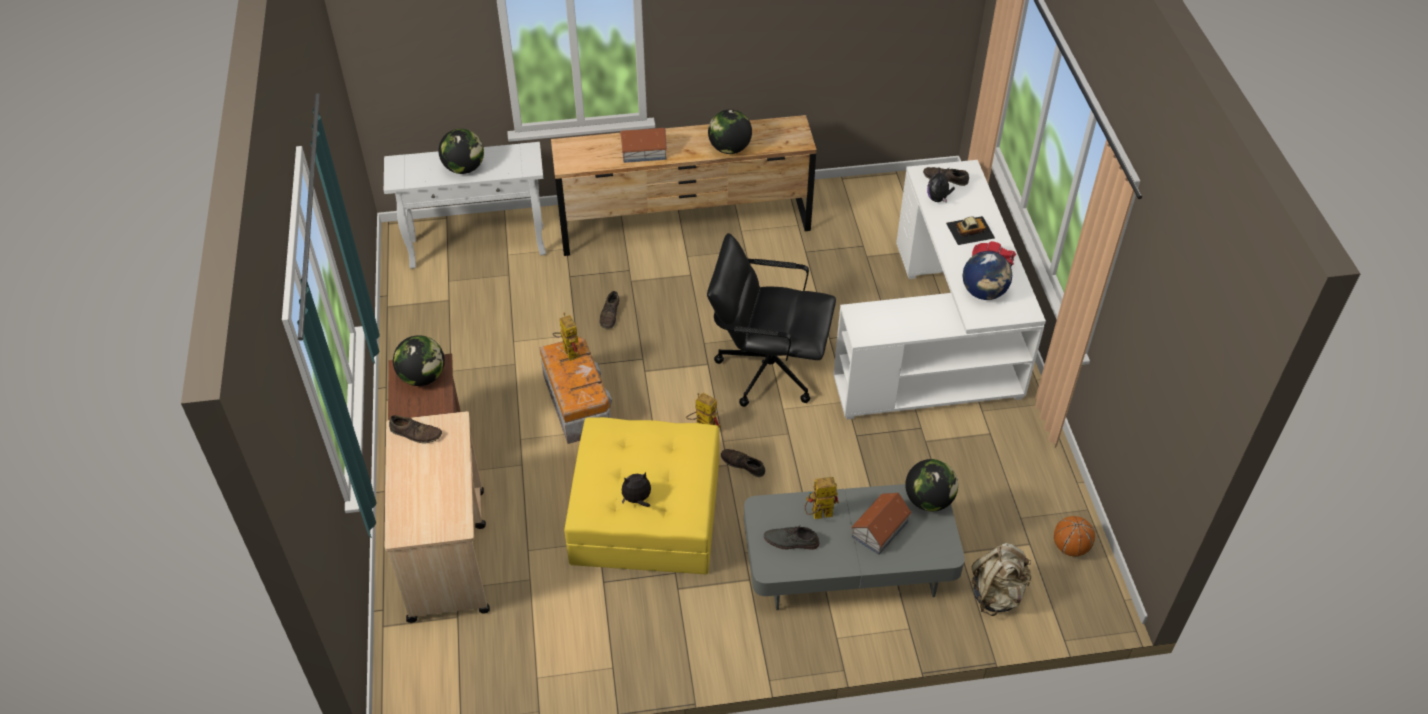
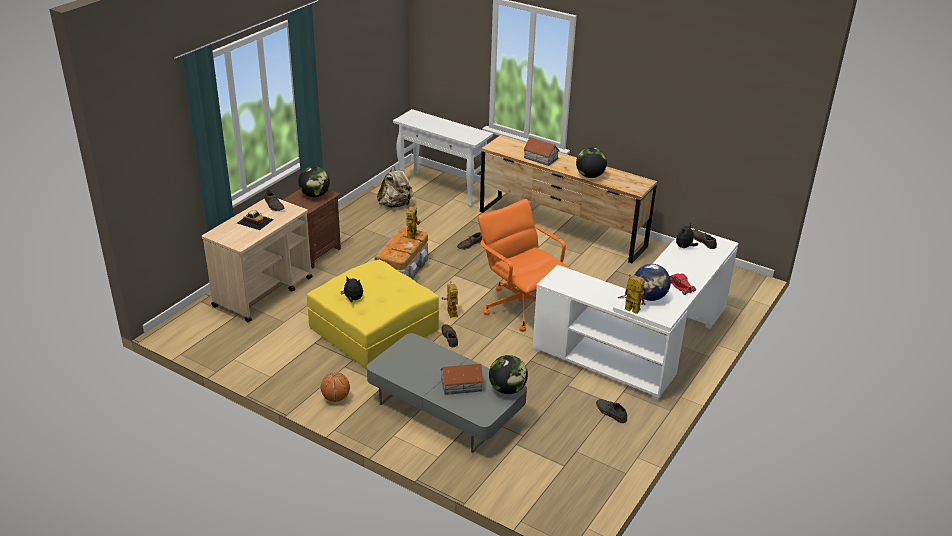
camera: 40 degrees right, 15 degrees down
(464, 168) = (441, 127): globe -> none
(768, 369) = (521, 307): black office chair -> orange office chair
(791, 541) = (407, 362): grey shoe -> grey shoe (610, 412)
(818, 515) = (437, 360): toy robot -> toy robot (628, 309)
(970, 230) = (683, 268): toy car -> toy car (255, 221)
(997, 594) = (510, 475): beige backpack -> beige backpack (396, 205)
(1070, 547) = (587, 483): basketball -> basketball (336, 398)

